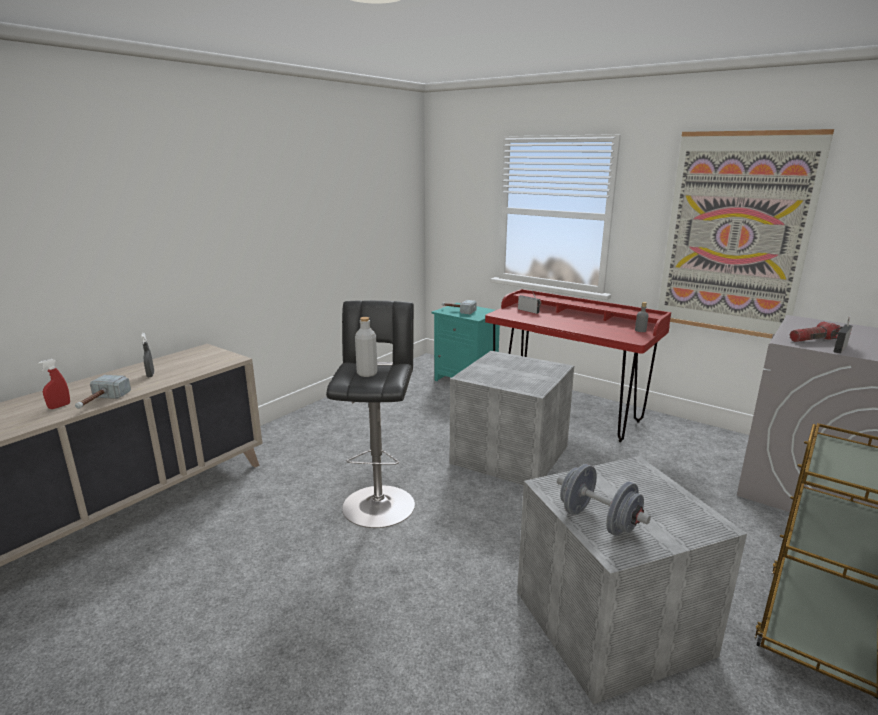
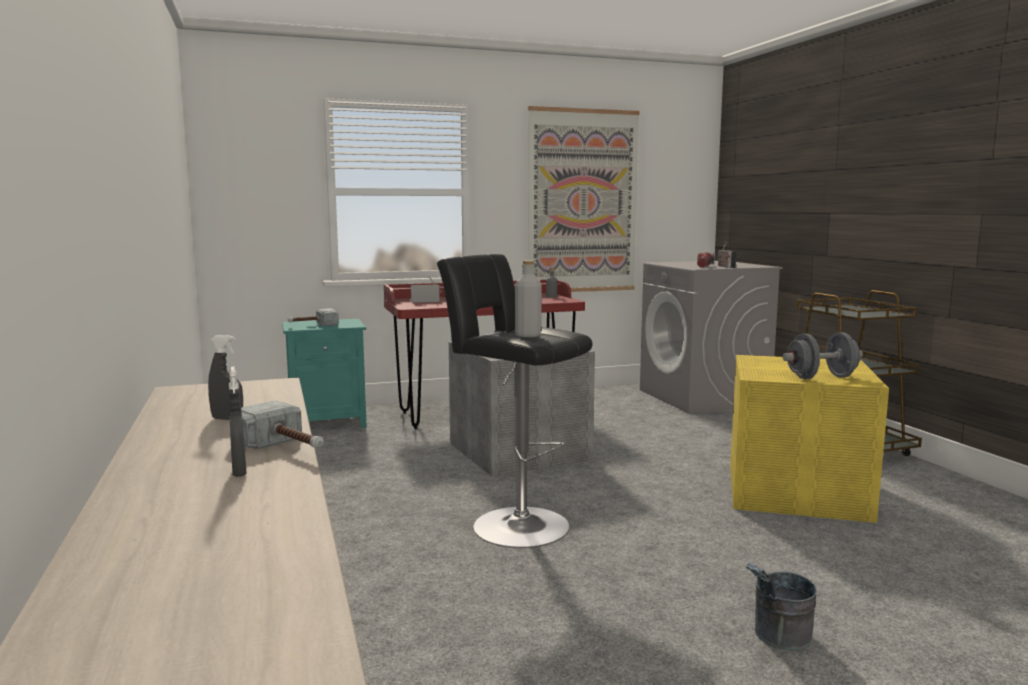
camera: 55 degrees left, 10 degrees down
(59, 406) = (239, 472): red spray bottle -> grey spray bottle
(285, 682) = (777, 640): none -> grey bucket
(610, 625) = (798, 492): grey storage box -> yellow storage box

